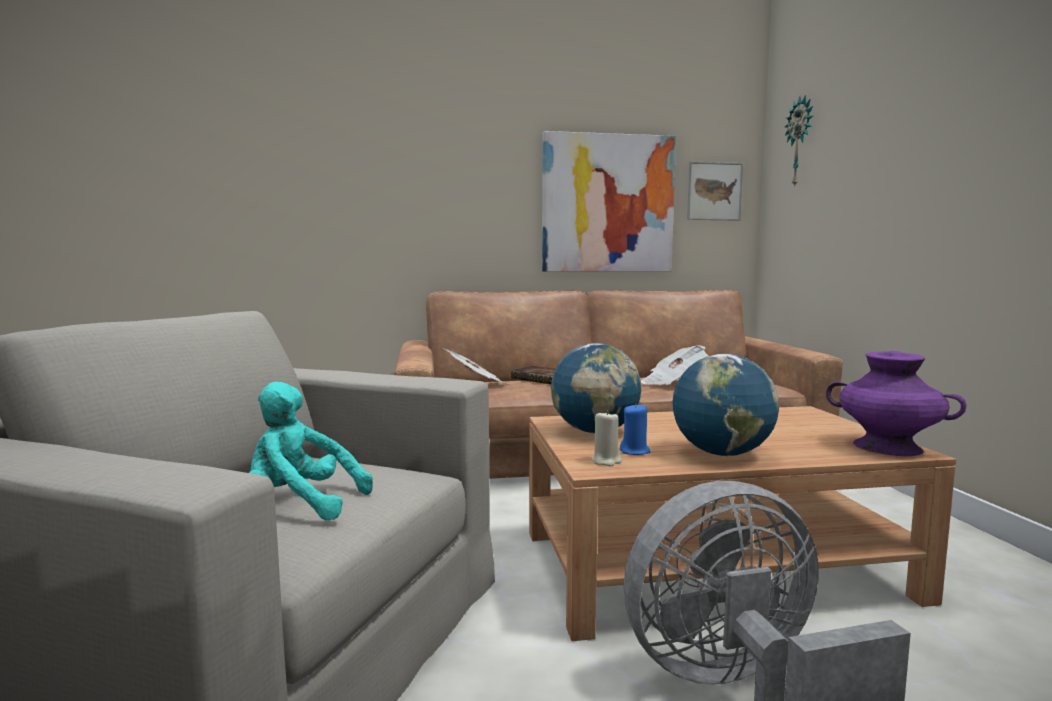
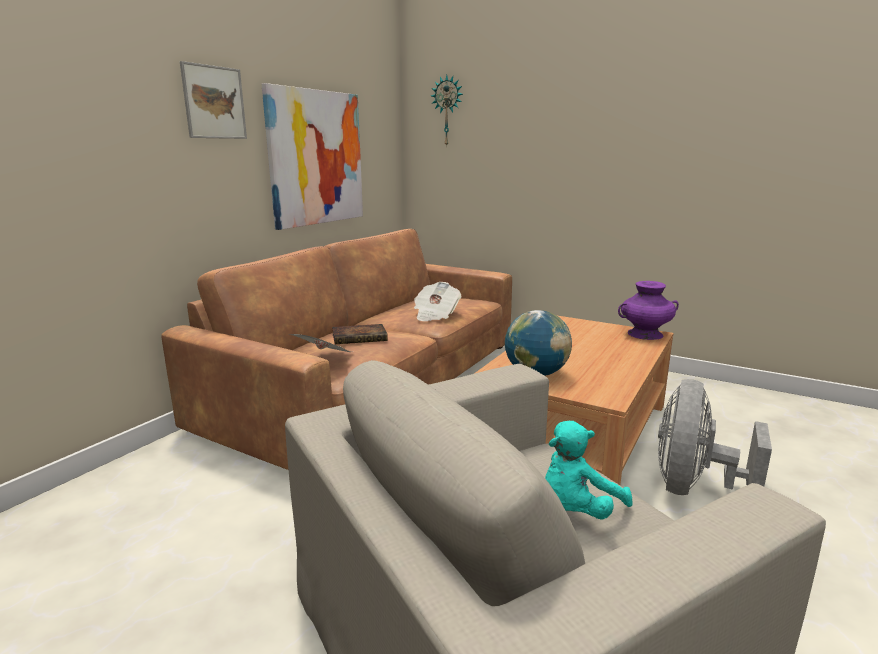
camera: 50 degrees left, 10 degrees up
(606, 461) = (601, 392): beige candle -> none
(635, 451) = (590, 380): blue candle -> none
(714, 191) = (379, 144): picture -> picture (214, 102)
(722, 454) = (619, 365): globe -> none

